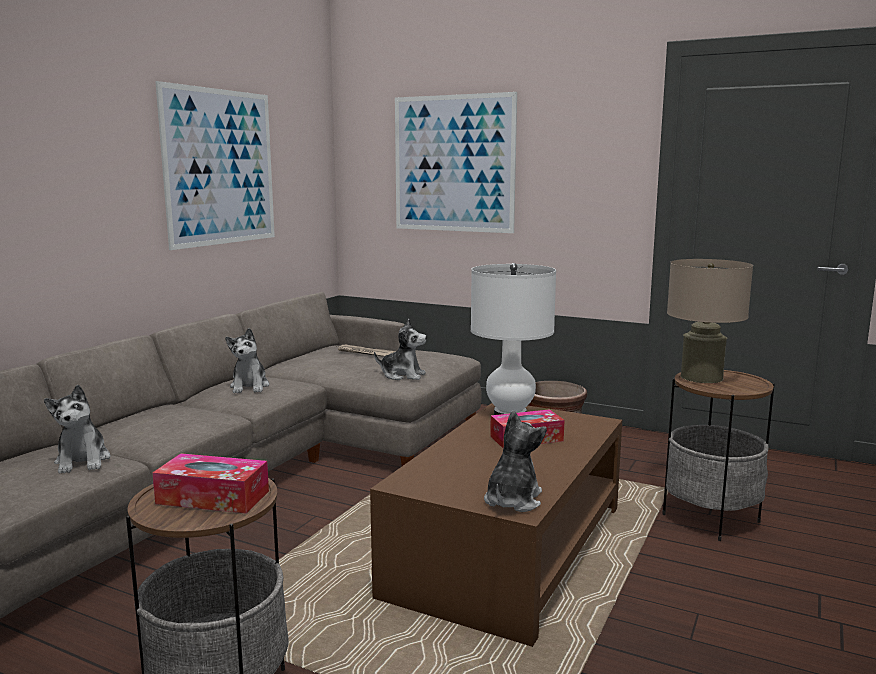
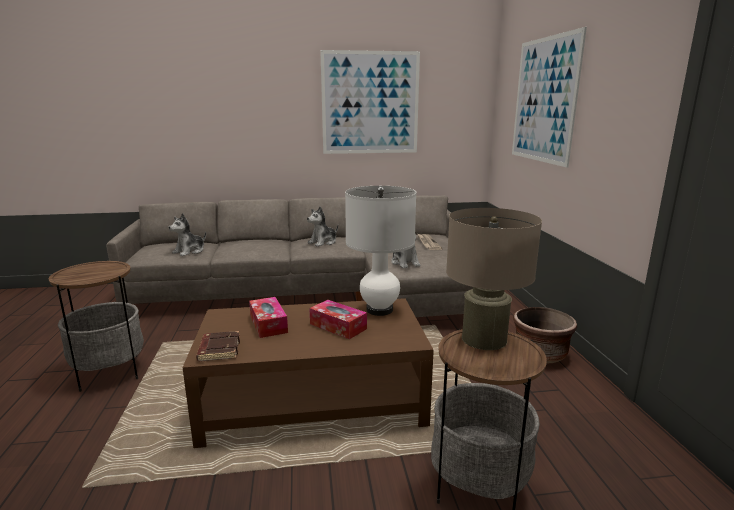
camera: 55 degrees right, 5 degrees up
(213, 497) = (89, 273): tissue box -> tissue box (268, 324)
(512, 500) = (218, 349): plush toy -> brown book

